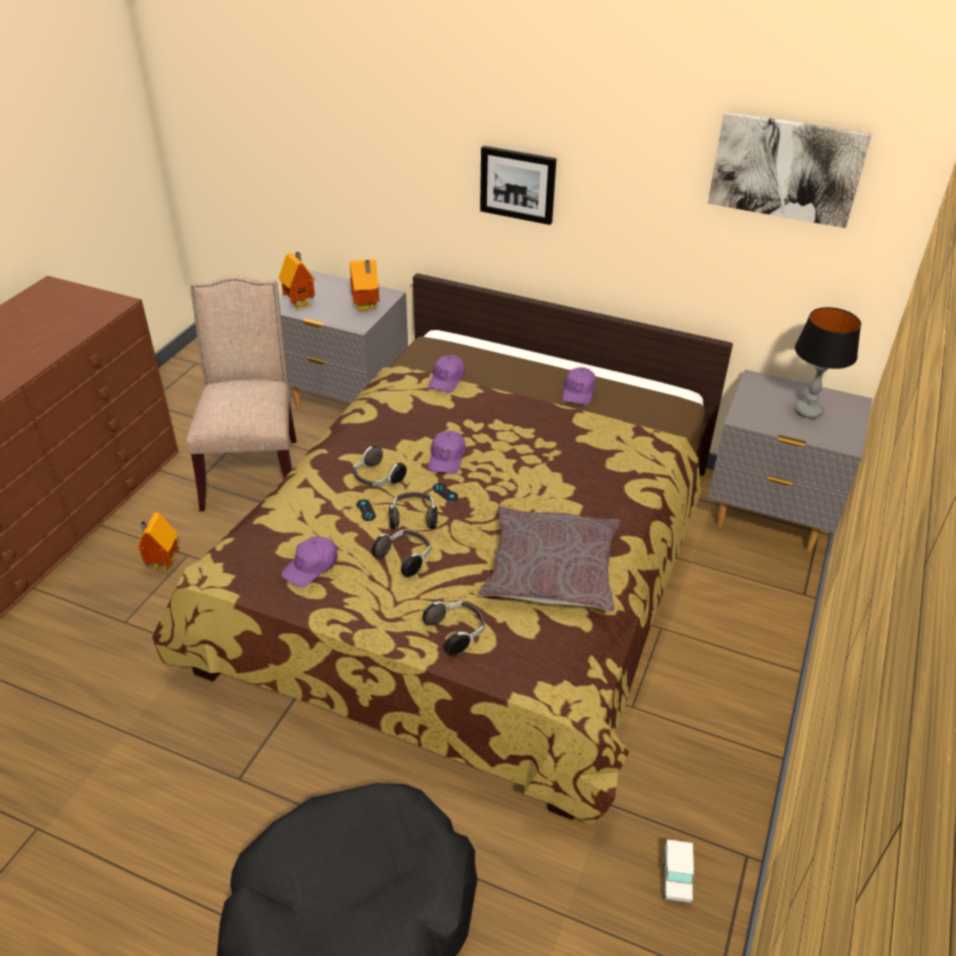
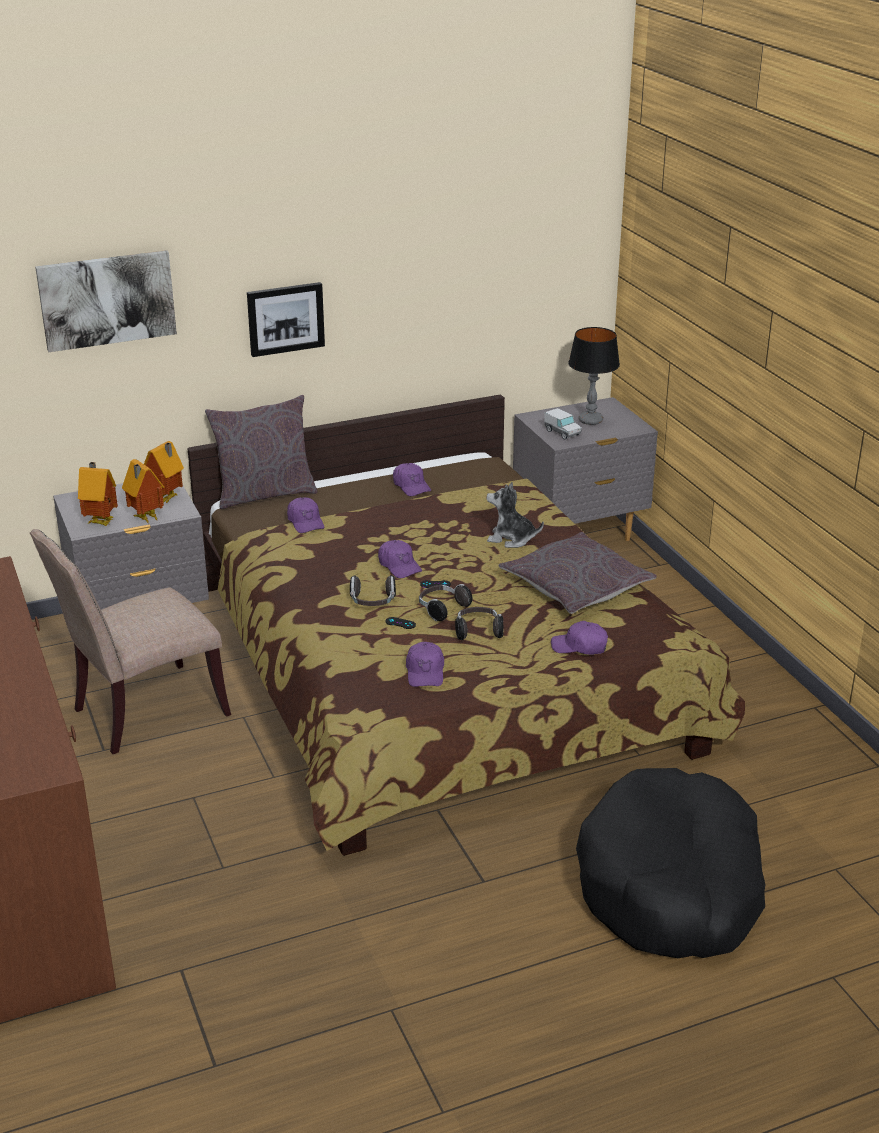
camera: 45 degrees left, 10 degrees down
(162, 565) = (183, 817): toy house -> toy house (145, 518)
(254, 470) = (144, 713): beige chair -> beige chair turned 75 degrees counterclockwise
(457, 632) = (579, 647): headphones -> purple cap
(466, 341) = (264, 494): none -> grey pillow
(572, 488) = (511, 539): none -> plush toy
(676, 879) = (799, 741): toy truck -> toy truck (562, 433)
(786, 168) = (513, 231): picture -> picture (107, 300)

